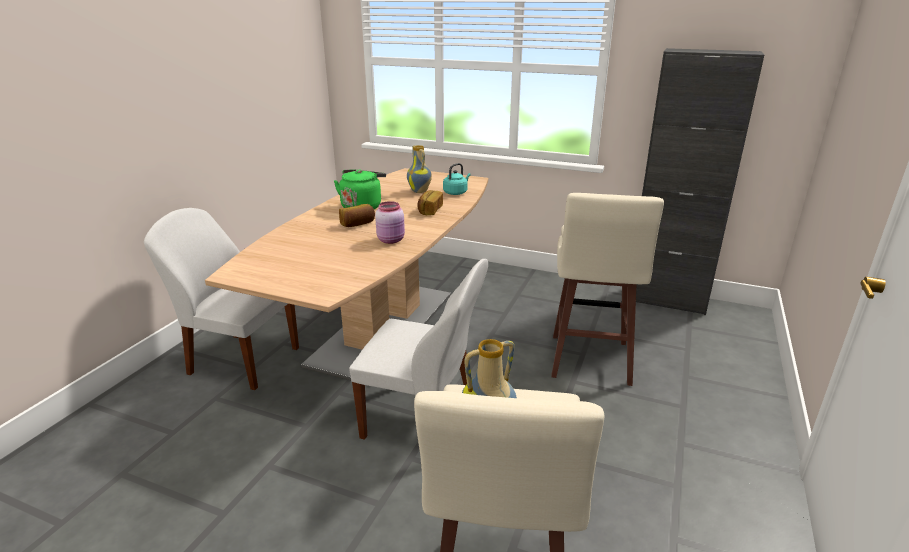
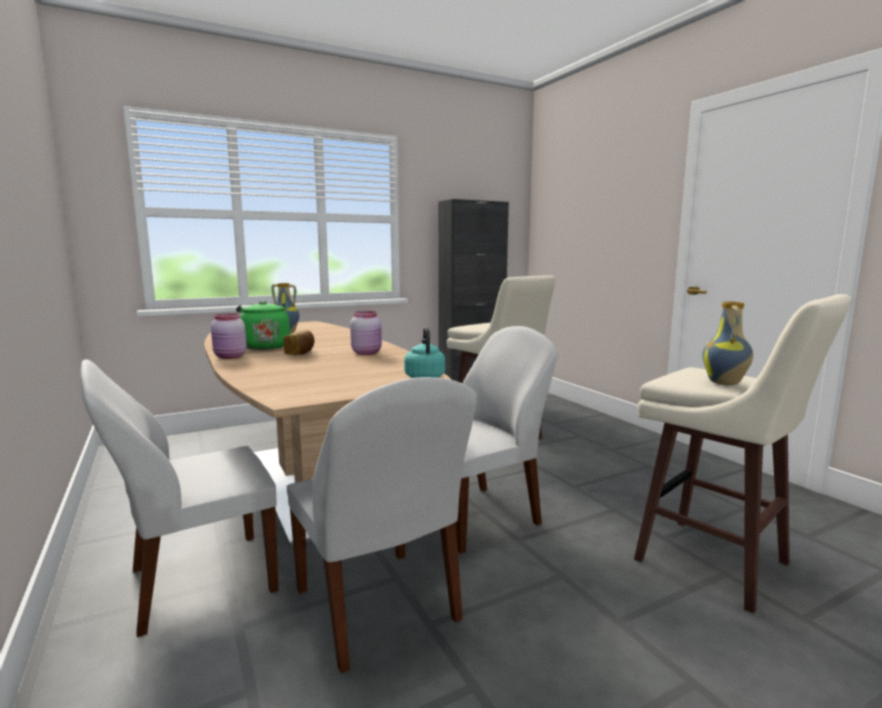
camera: 50 degrees left, 15 degrees down
(268, 436) = (378, 608): none -> white chair
(318, 213) = (230, 357): none -> pink jar
(429, 210) = (336, 338): bread -> none
(456, 192) = (321, 329): turquoise kettle -> turquoise kettle (424, 377)

